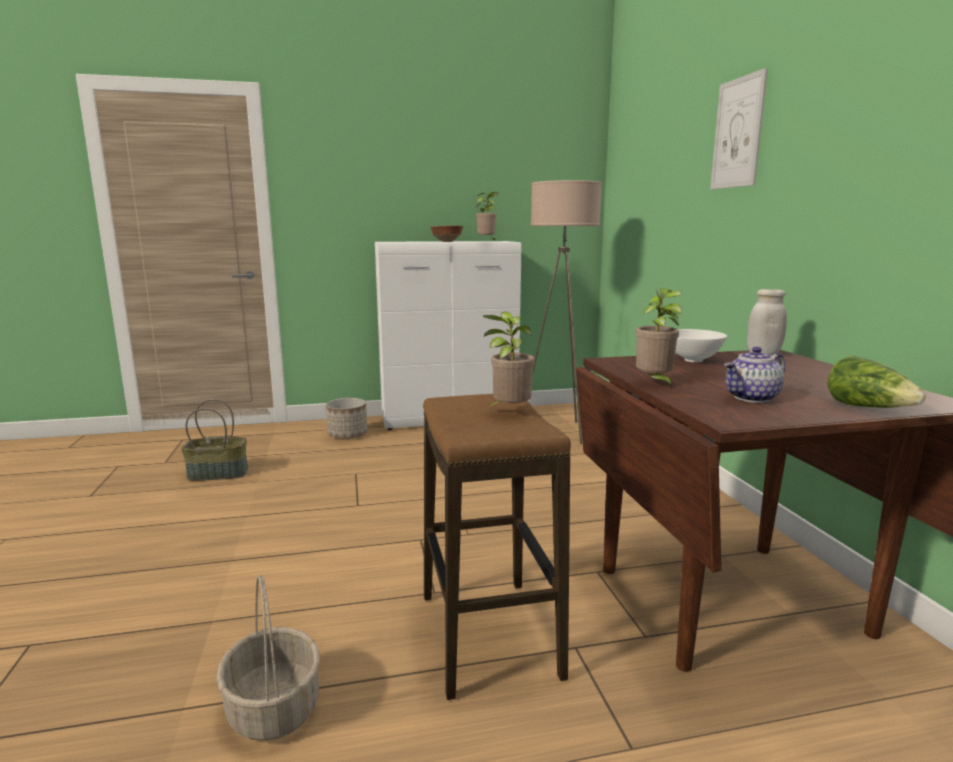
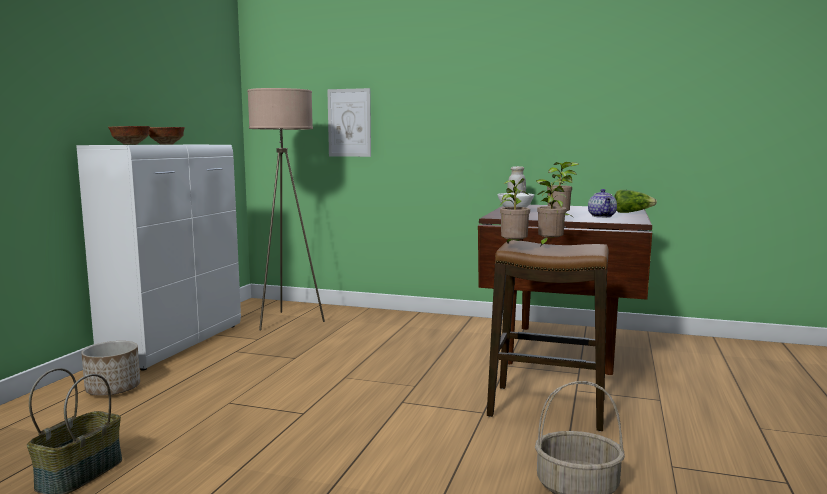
camera: 60 degrees left, 5 degrees down
(409, 241) = (130, 144): none -> bowl
(487, 242) = (207, 144): potted plant -> potted plant (513, 247)
(737, 133) = (429, 67): picture -> picture (349, 123)

